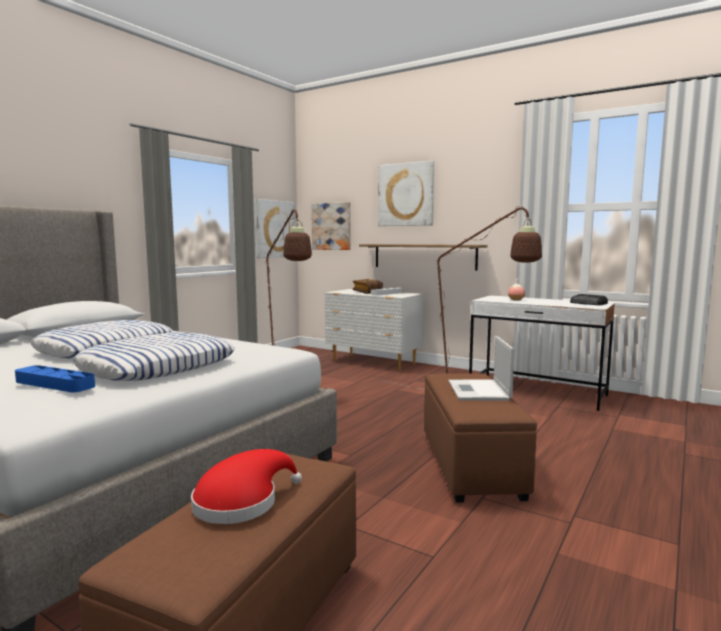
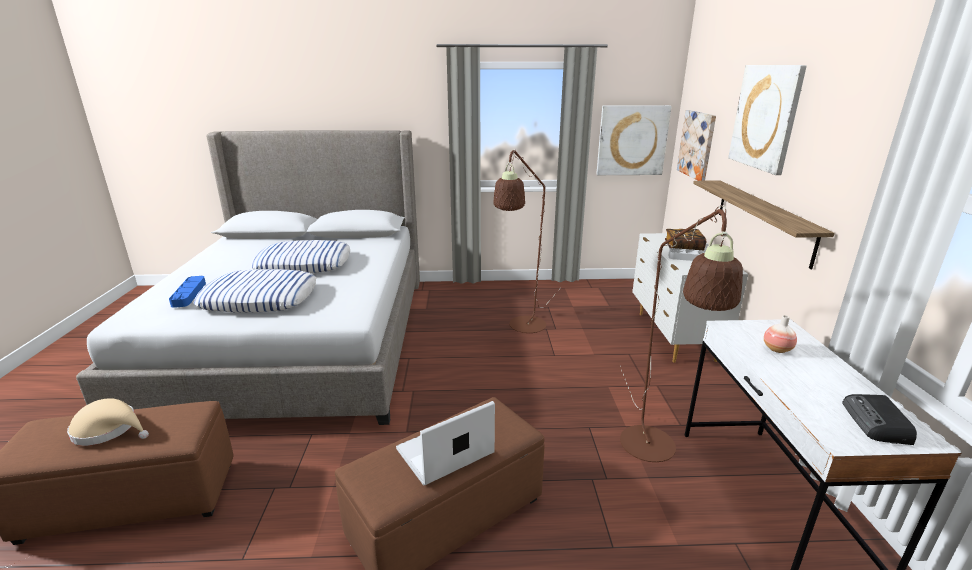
camera: 55 degrees right, 15 degrees up
(241, 502) = (109, 429): red hat -> beige hat

